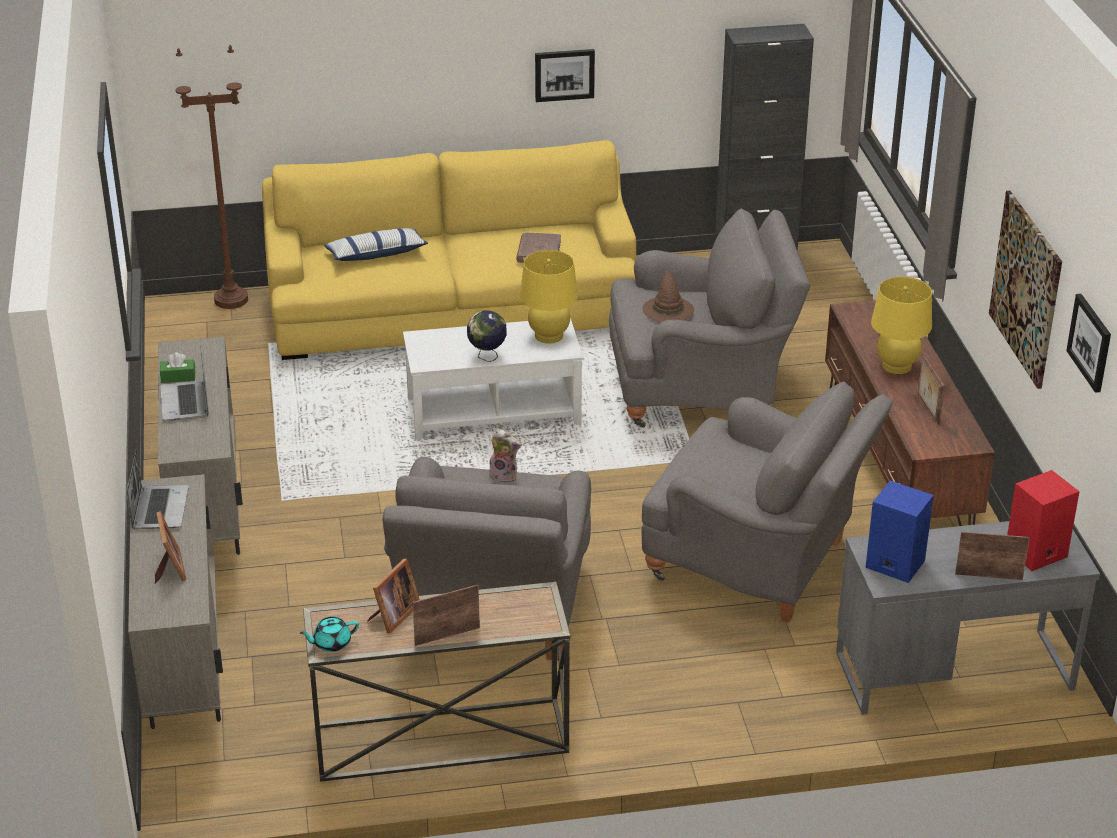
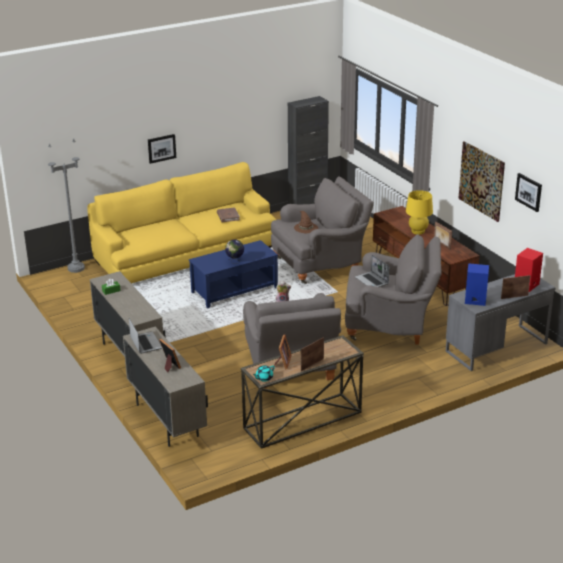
camera: 20 degrees left, 5 degrees down
(186, 403) = (123, 300): laptop -> laptop (372, 281)
(231, 300) = (76, 268): brown floor lamp -> grey floor lamp
(376, 254) = (153, 230): pillow -> none
(494, 411) = (234, 290): white coffee table -> blue coffee table
(549, 336) = (256, 249): yellow table lamp -> none
(564, 74) = (220, 133): picture -> picture (161, 148)

